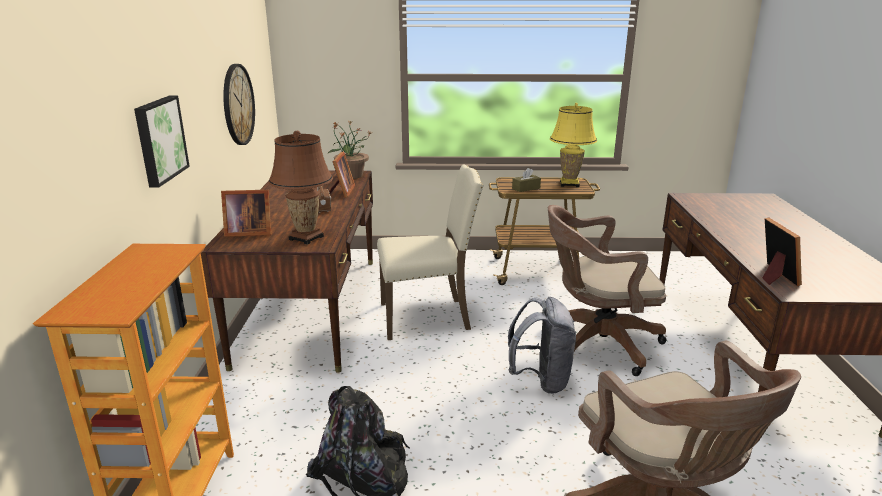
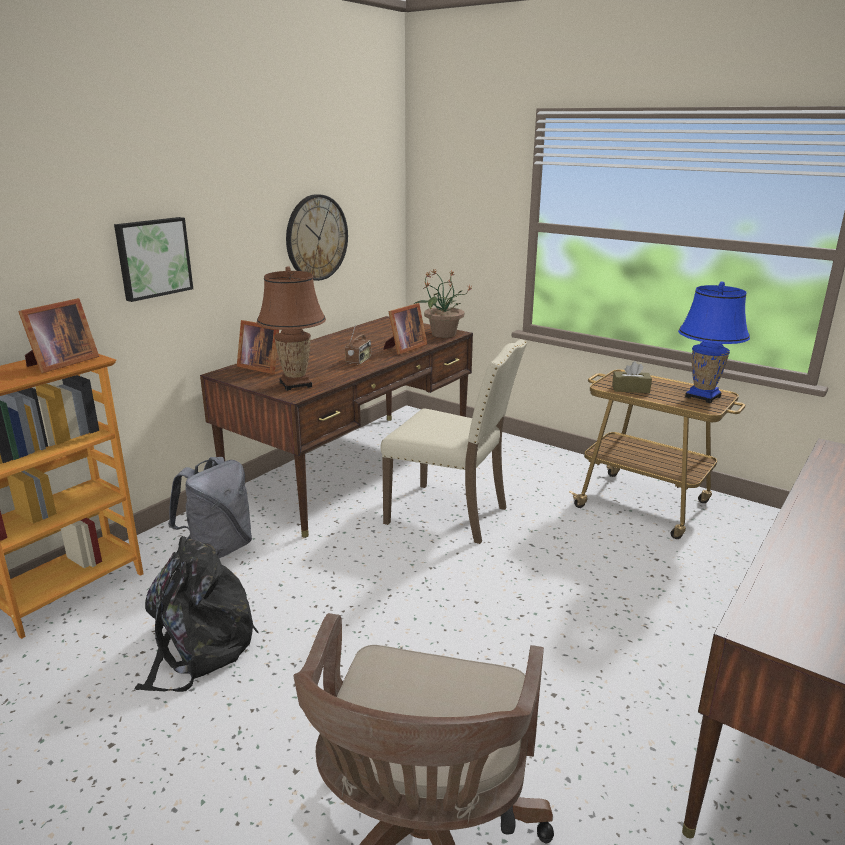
camera: 35 degrees right, 0 degrees up
(541, 380) = (487, 630): grey backpack -> grey backpack (218, 549)
(569, 184) = (702, 397): yellow table lamp -> blue table lamp
(595, 343) = (610, 616): brown office chair -> none
(774, 275) = (773, 596): picture frame -> picture frame (60, 364)

